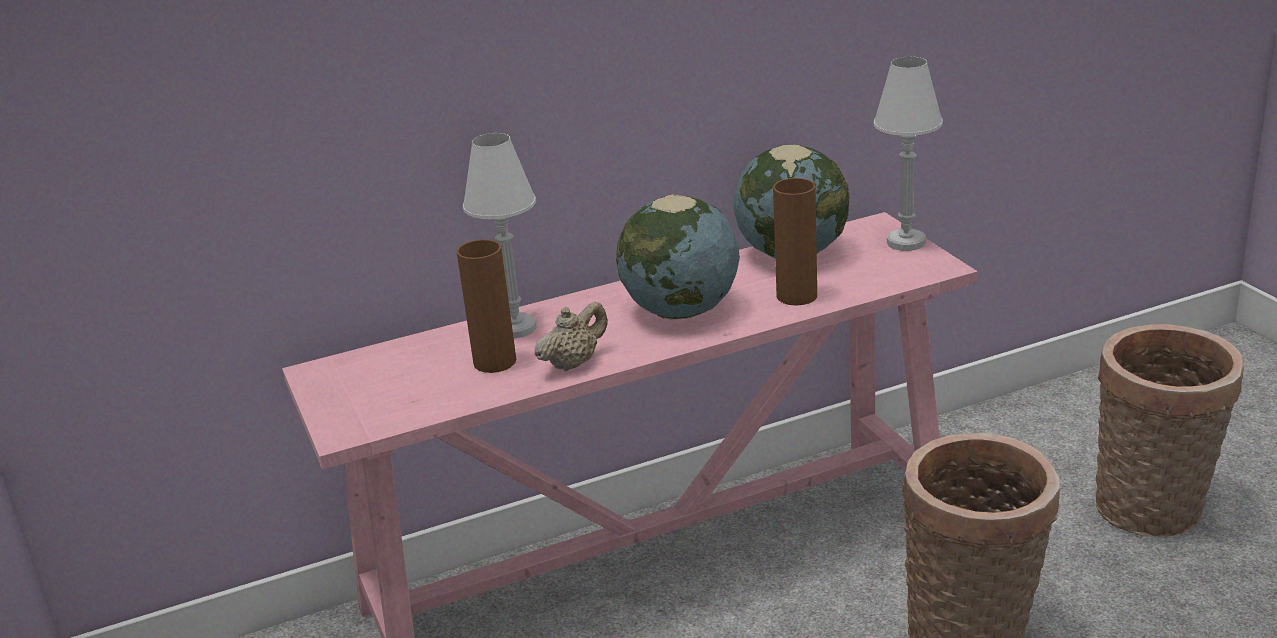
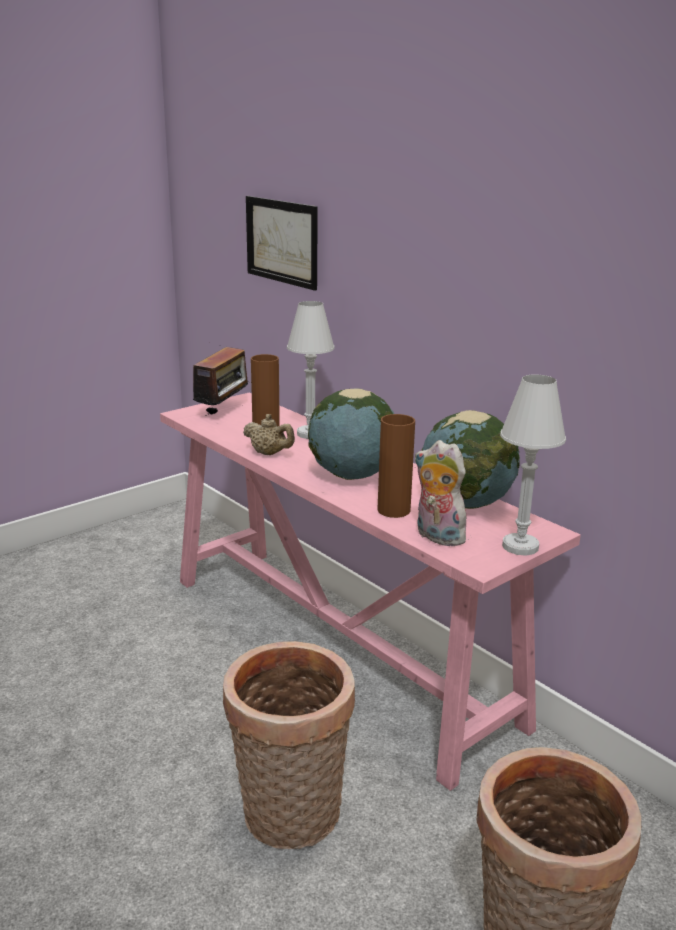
camera: 70 degrees right, 5 degrees down
(311, 87) = (281, 241): none -> picture
(363, 394) = (223, 411): none -> radio
(873, 280) = (436, 537): none -> plush toy

